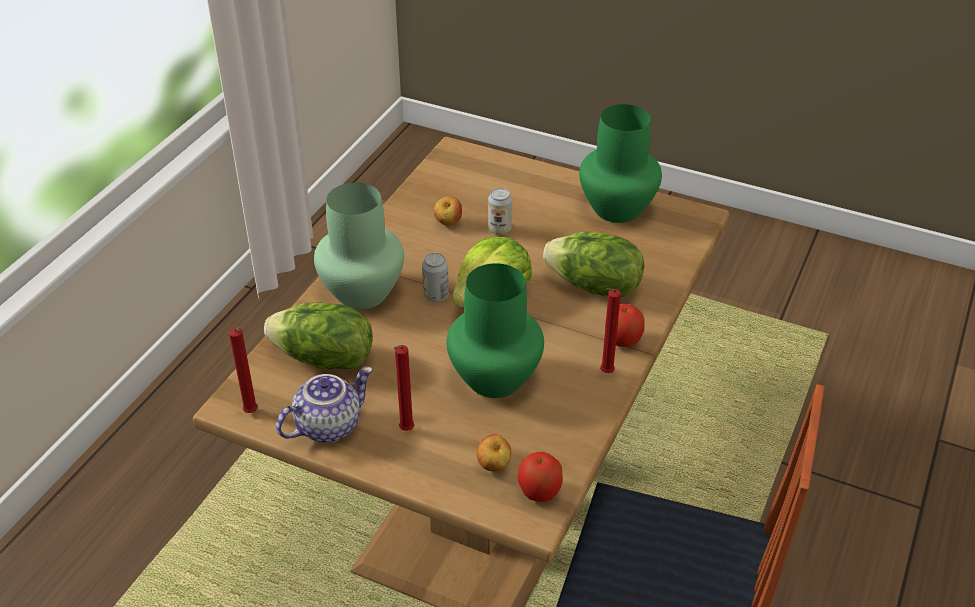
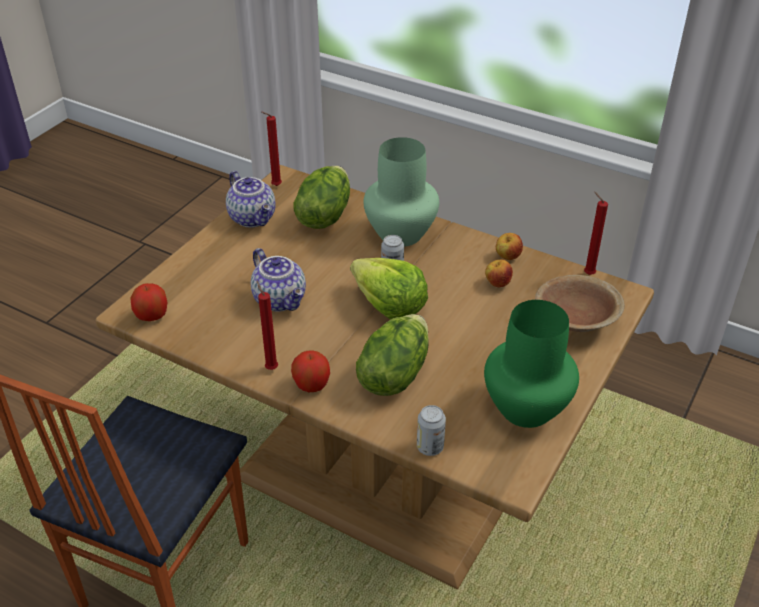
camera: 95 degrees right, 0 degrees up
(405, 431) = (236, 252): red candle -> red candle (587, 273)
(493, 378) = (281, 300): green vase -> teapot
(494, 466) = (185, 294): apple -> apple (507, 257)
(496, 179) = (575, 320): none -> brown bowl
(499, 229) = (488, 316): can -> can (430, 447)

